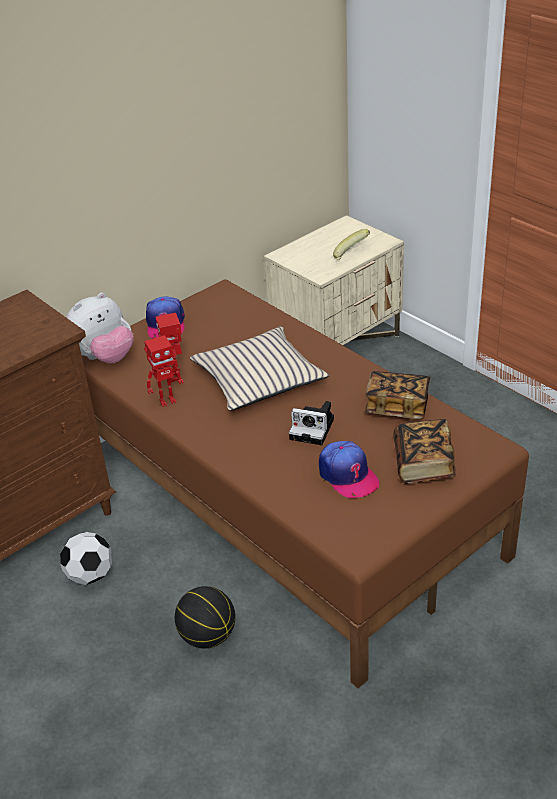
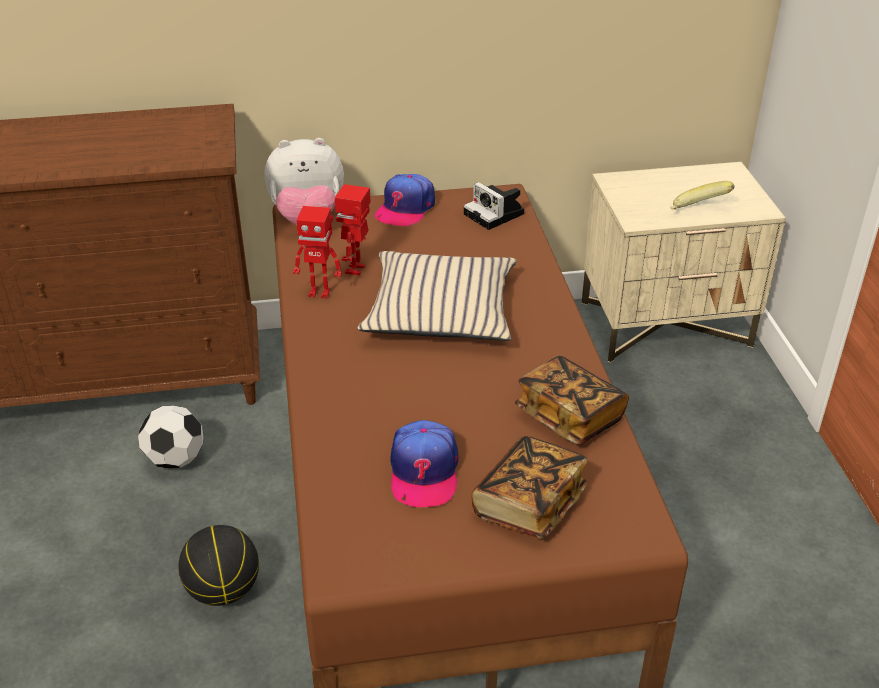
camera: 30 degrees right, 0 degrees up
(314, 429) = (442, 397): camera -> camera (496, 215)

